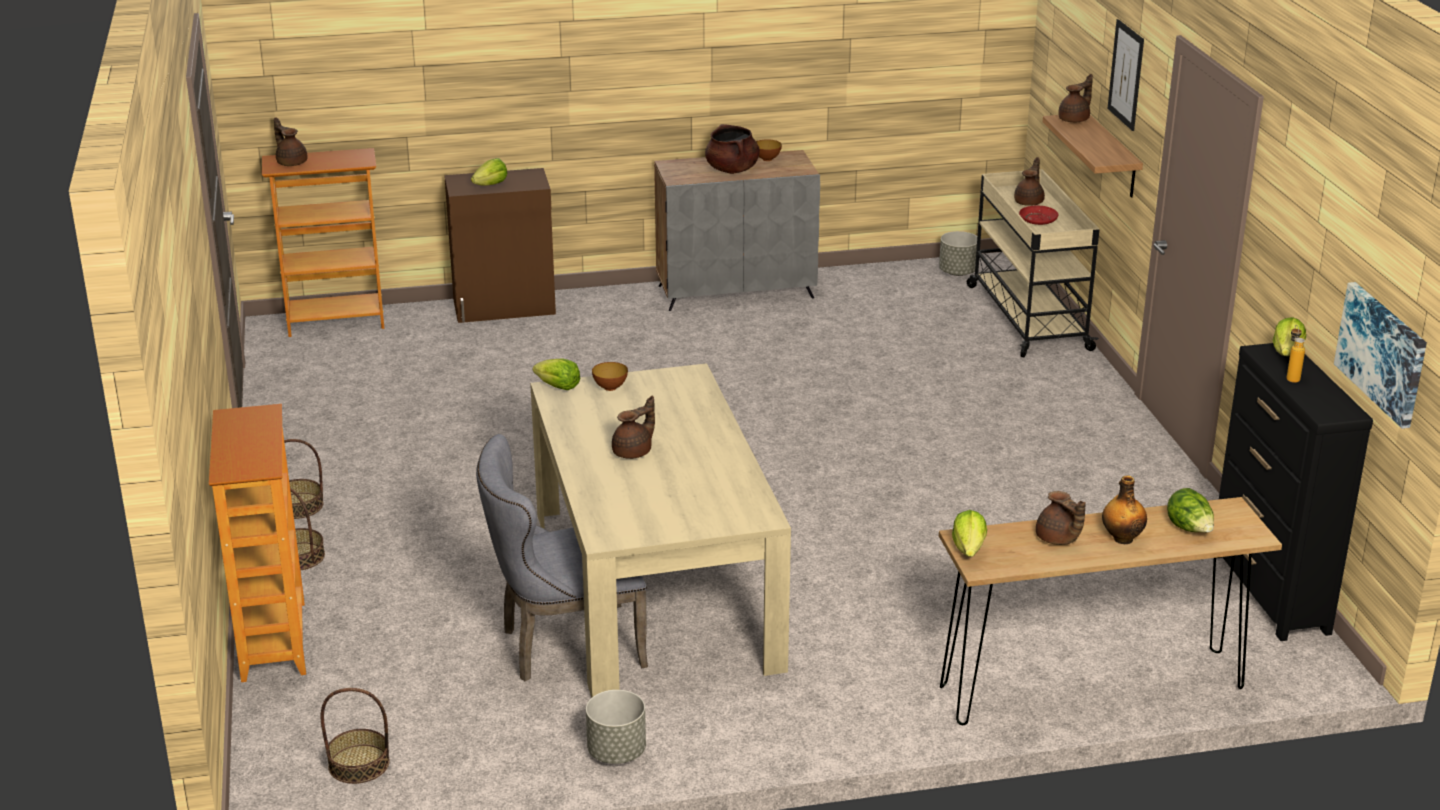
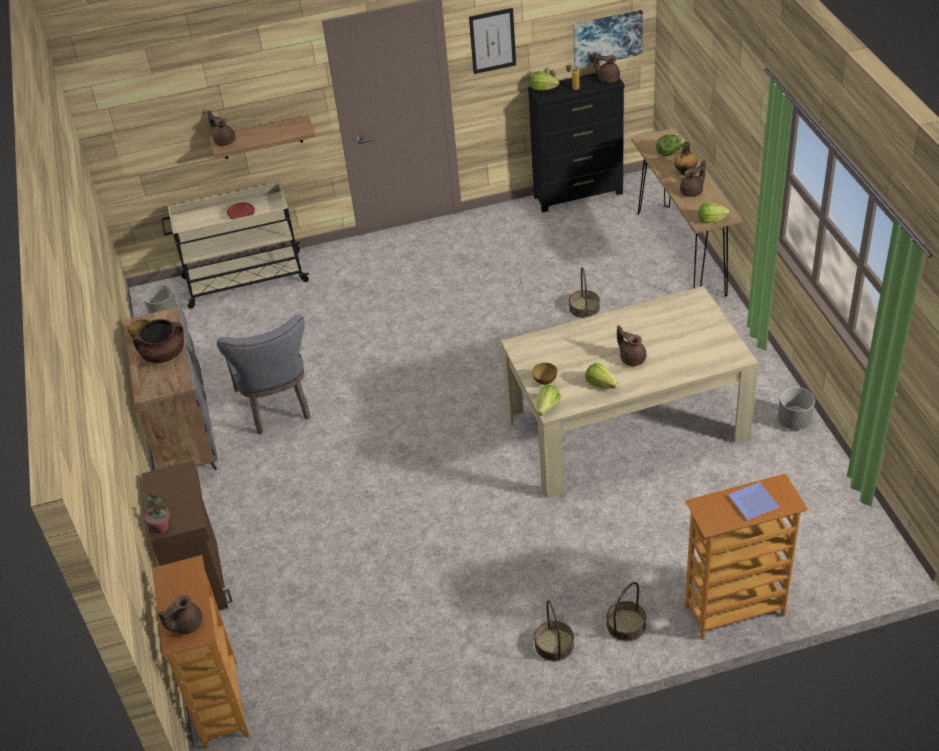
camera: 90 degrees left, 15 degrees up
(248, 447) = (753, 501): none -> plate
(359, 764) = (845, 533): basket -> basket (584, 308)
(459, 178) = (161, 527): none -> potted plant
(491, 185) = (180, 502): lettuce -> lettuce (601, 384)
(563, 647) = (699, 459): grey chair -> grey chair (277, 407)
(1029, 202) = (207, 219): brown teapot -> brown teapot (607, 78)
(1126, 74) = (258, 82): picture -> picture (492, 41)

